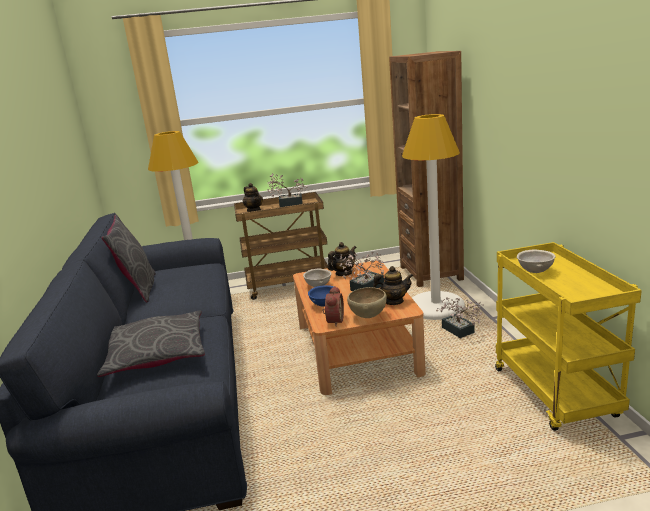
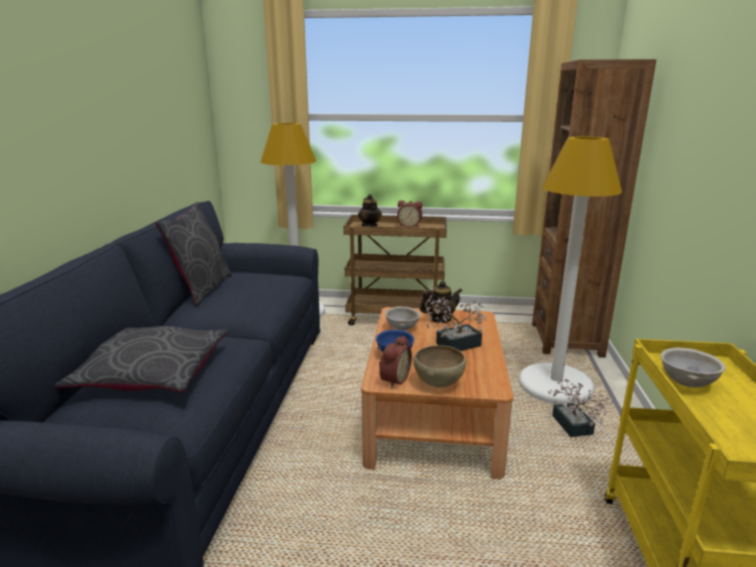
camera: 15 degrees right, 0 degrees up
(288, 204) = (409, 226): potted plant -> alarm clock
(393, 301) = (481, 371): teapot -> none

